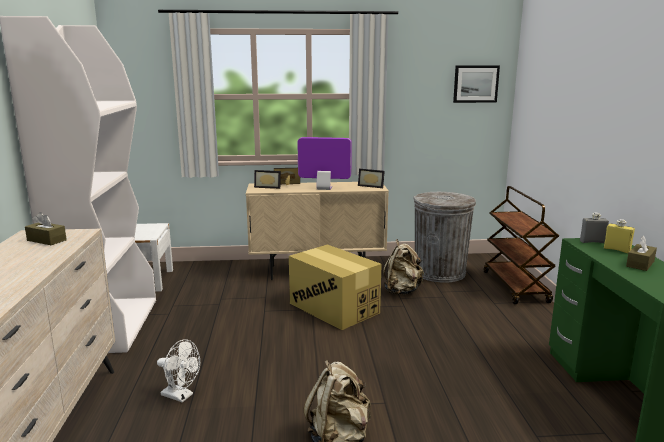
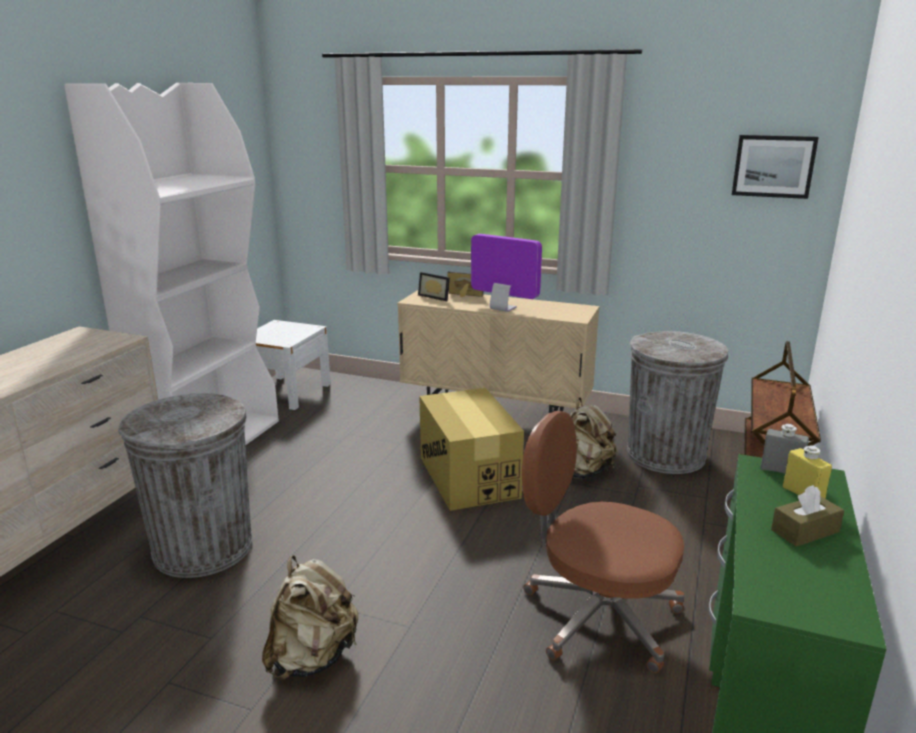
camera: 25 degrees right, 5 degrees up
(46, 240) = (80, 344): brown tissue box -> none
(181, 396) = (203, 547): white fan -> grey trash can
(371, 186) = (573, 313): picture frame -> none
(487, 365) = (597, 616): none -> brown office chair

